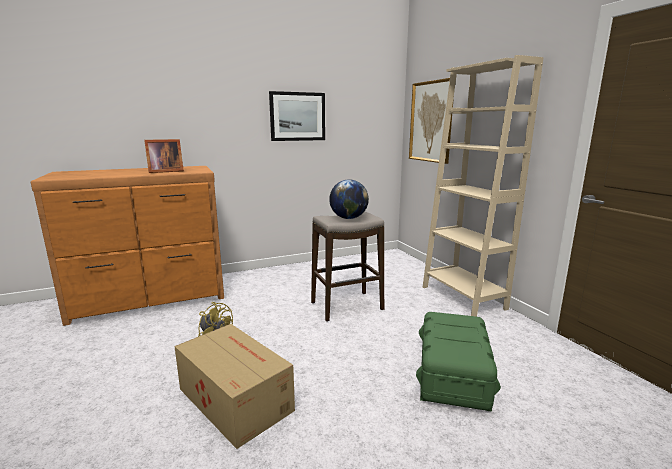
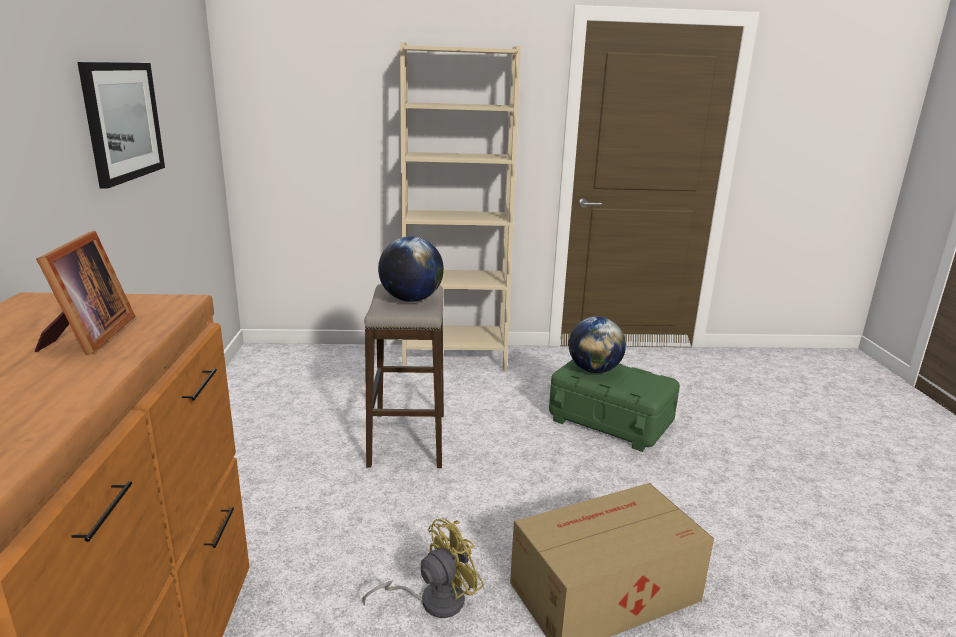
camera: 70 degrees left, 5 degrees up
(431, 122) = (306, 116): picture -> none
(452, 325) = (594, 370): none -> globe

